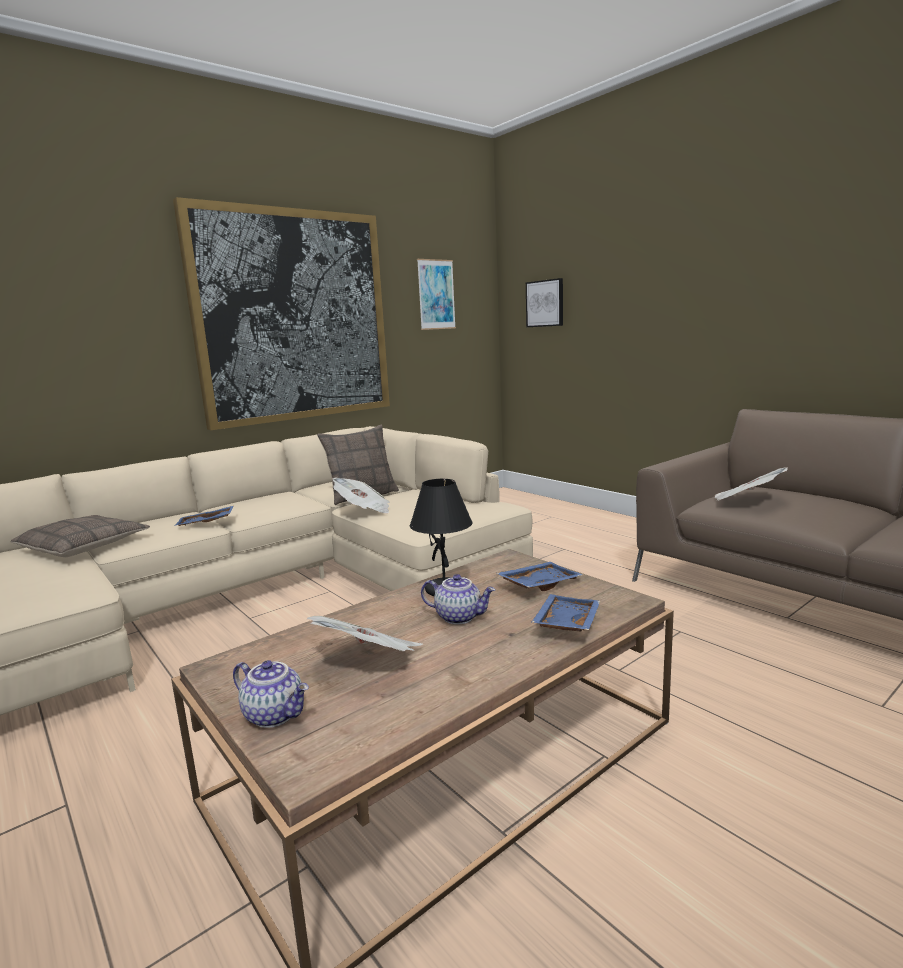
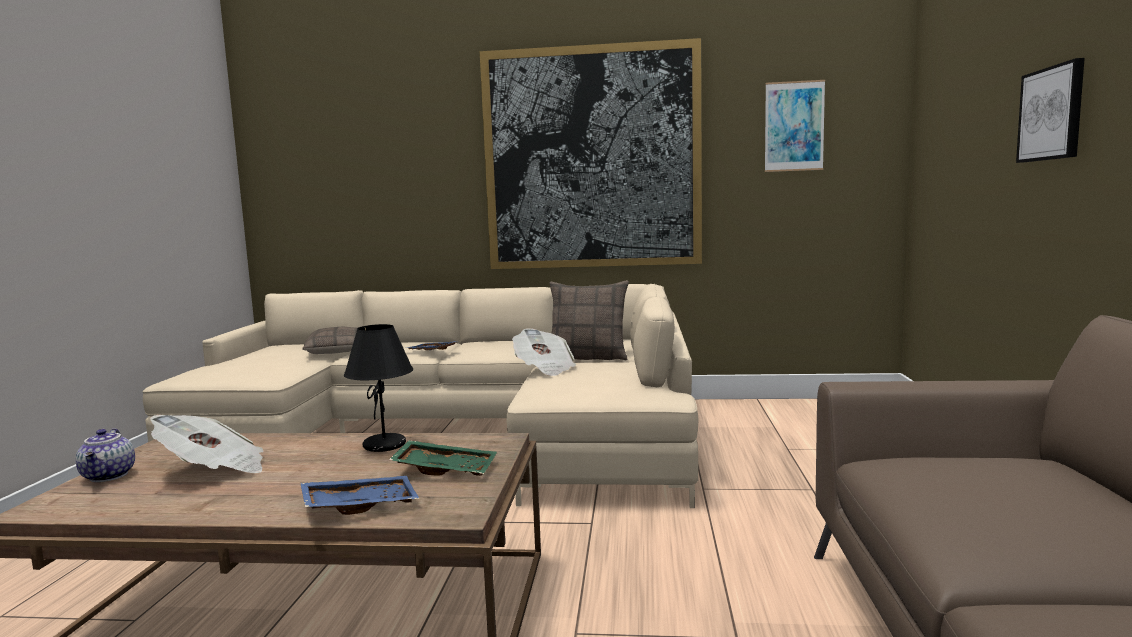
camera: 45 degrees right, 5 degrees down
(459, 617) = (330, 467): teapot -> none
(539, 584) = (446, 469): blue tray -> green tray
(545, 303) = (948, 130): picture -> picture (1052, 113)
(746, 502) = (939, 474): newspaper -> none

